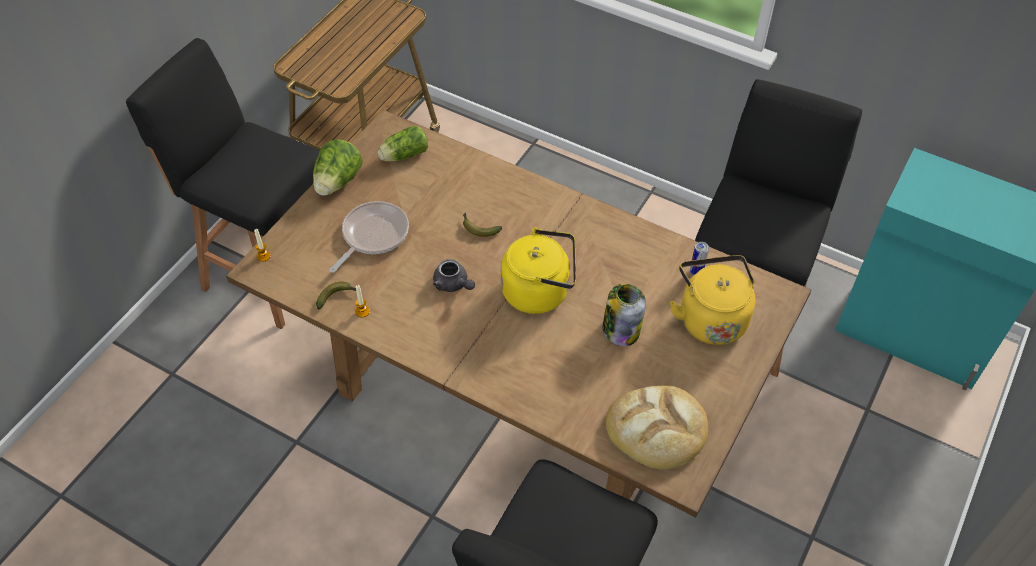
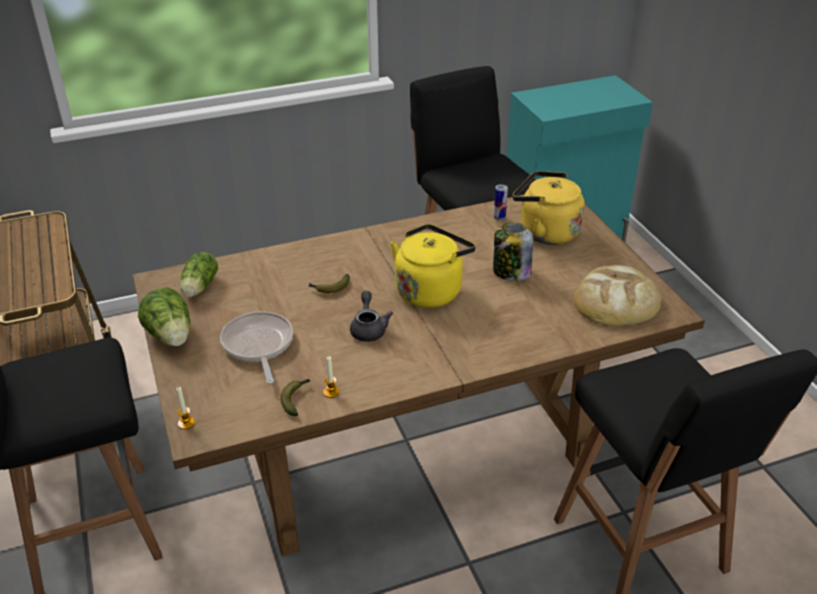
camera: 50 degrees left, 15 degrees down
(453, 284) = (368, 328): grey teapot -> grey teapot turned 90 degrees counterclockwise

